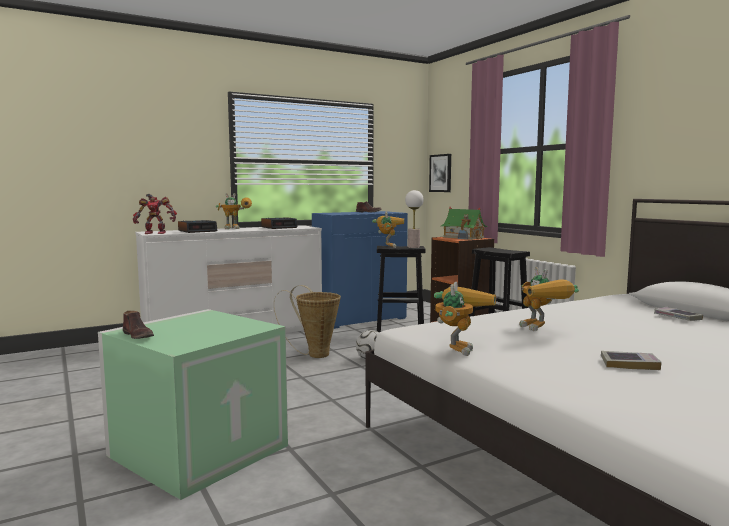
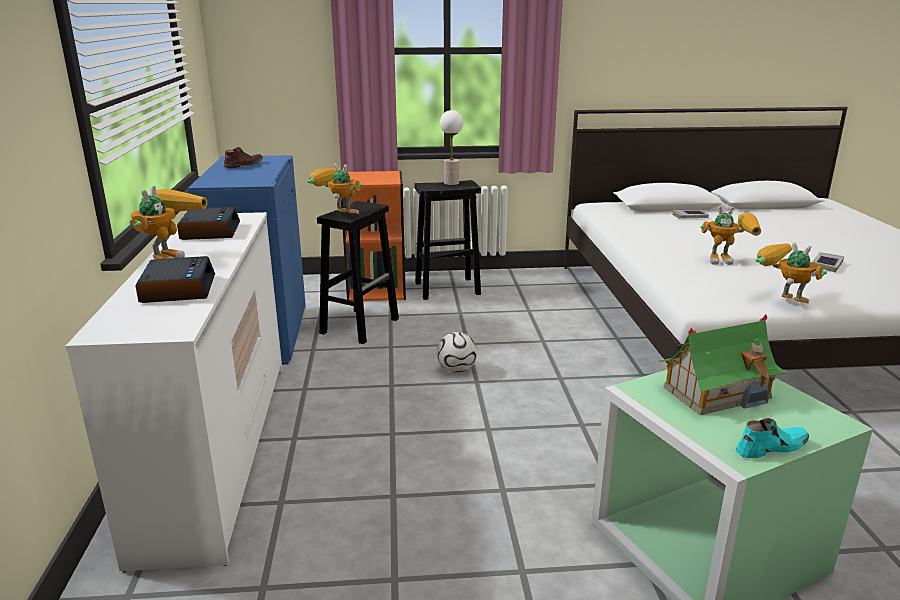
camera: 65 degrees left, 15 degrees up
(138, 336) = (770, 447): brown shoe -> turquoise shoe
(155, 233) = (162, 326): toy robot -> none
(314, 354) = (399, 401): basket -> none
(413, 247) = (369, 206): table lamp -> table lamp (451, 183)
(441, 173) = (250, 80): picture -> none
(463, 237) = (372, 176): toy house -> toy house (717, 392)

